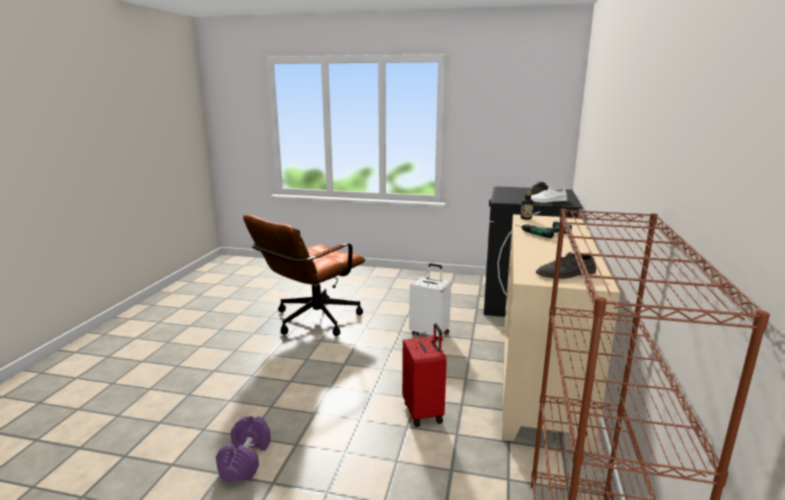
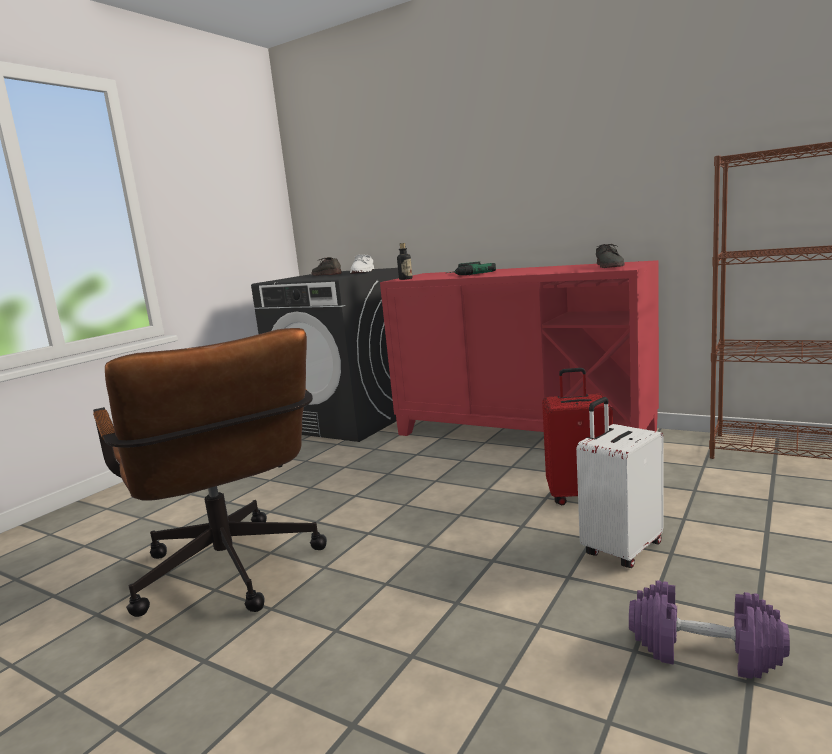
camera: 70 degrees left, 5 degrees down
(430, 333) = (381, 476): white suitcase -> white suitcase (620, 549)
(541, 376) = (522, 432): beige cabinet -> red cabinet

